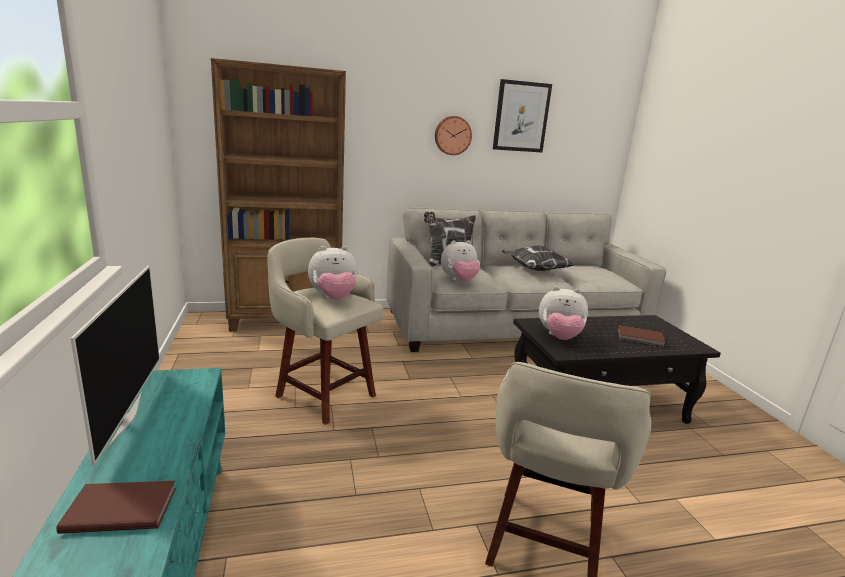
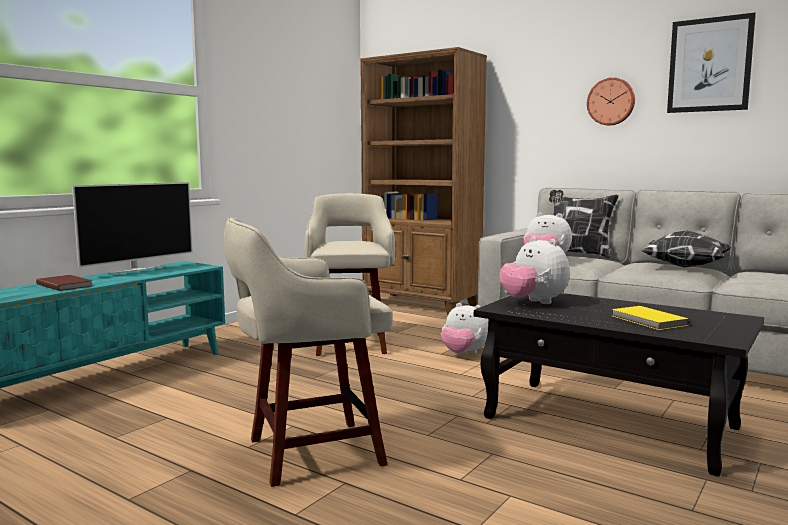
camera: 50 degrees right, 10 degrees down
(333, 298) = (353, 243): plush toy -> plush toy (464, 354)
(640, 338) = (648, 321): brown book -> yellow book

